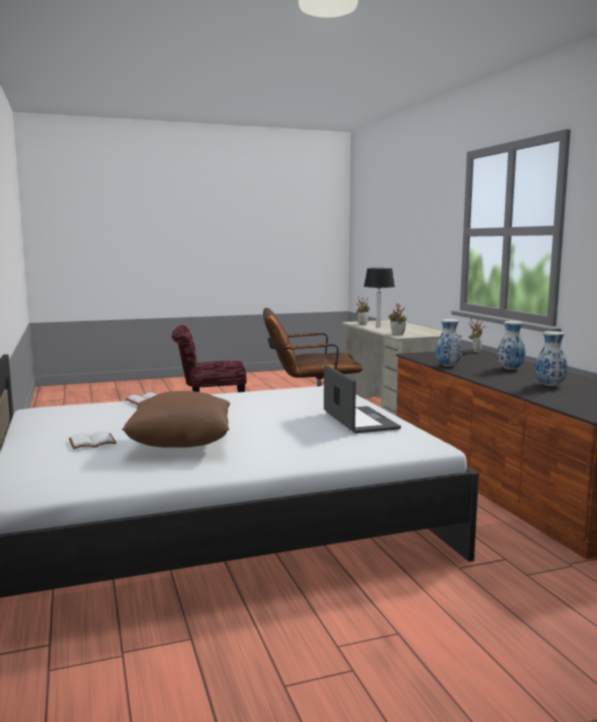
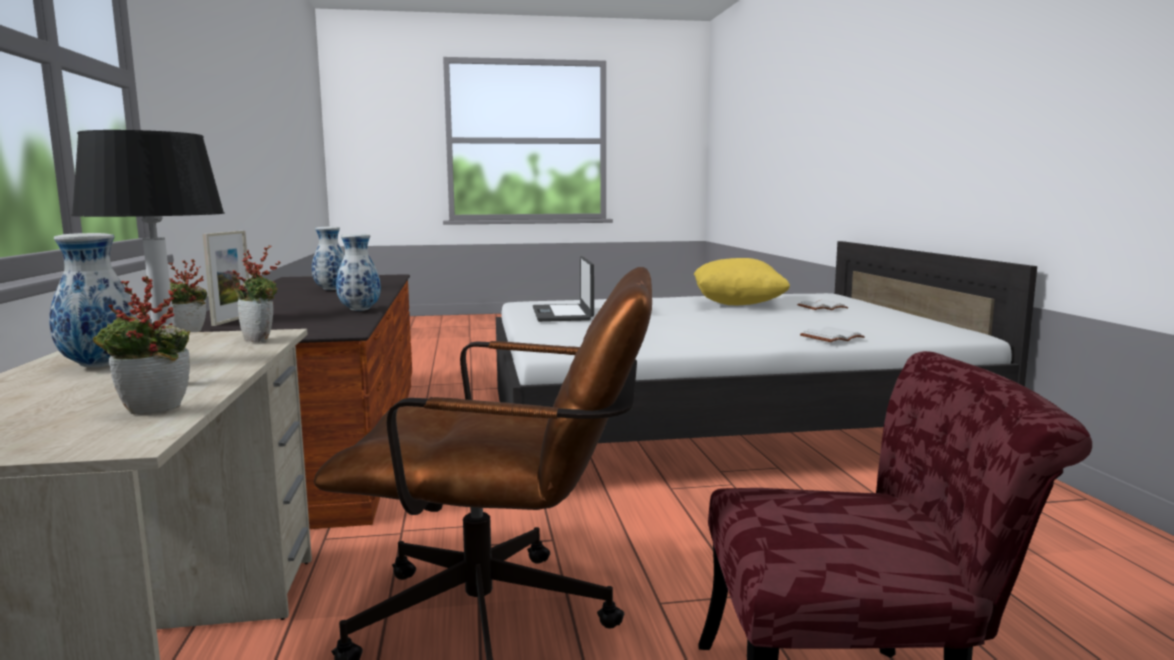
camera: 170 degrees left, 0 degrees up
(181, 445) = (738, 304): brown pillow -> yellow pillow
(489, 358) = (232, 320): none -> picture frame
(510, 369) = (290, 304): vase -> vase (102, 365)

